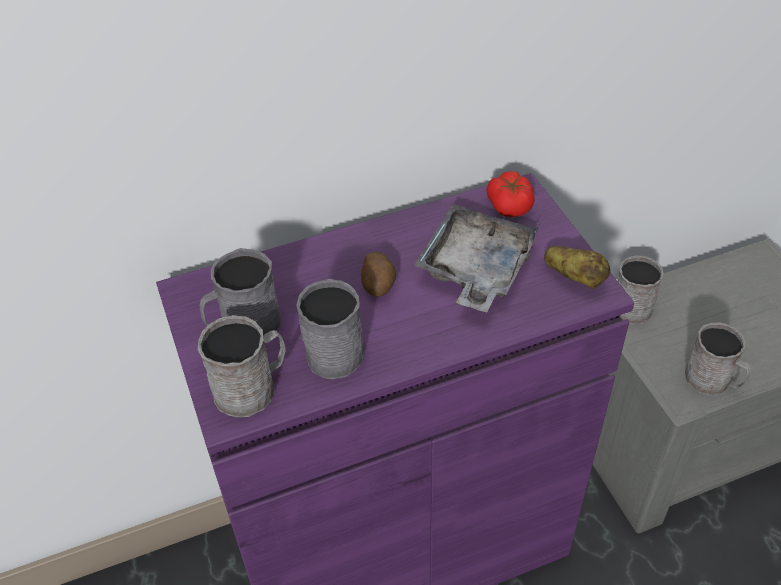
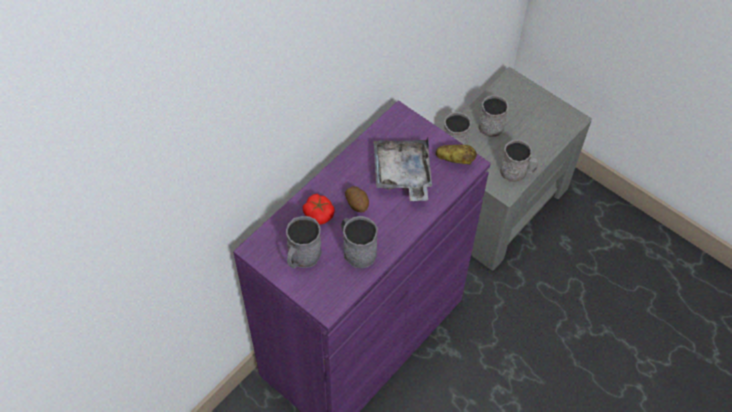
camera: 30 degrees left, 10 degrees up
(252, 388) = (330, 288): grey mug -> grey mug (492, 124)
(510, 205) = (398, 126): tomato -> tomato (319, 213)

